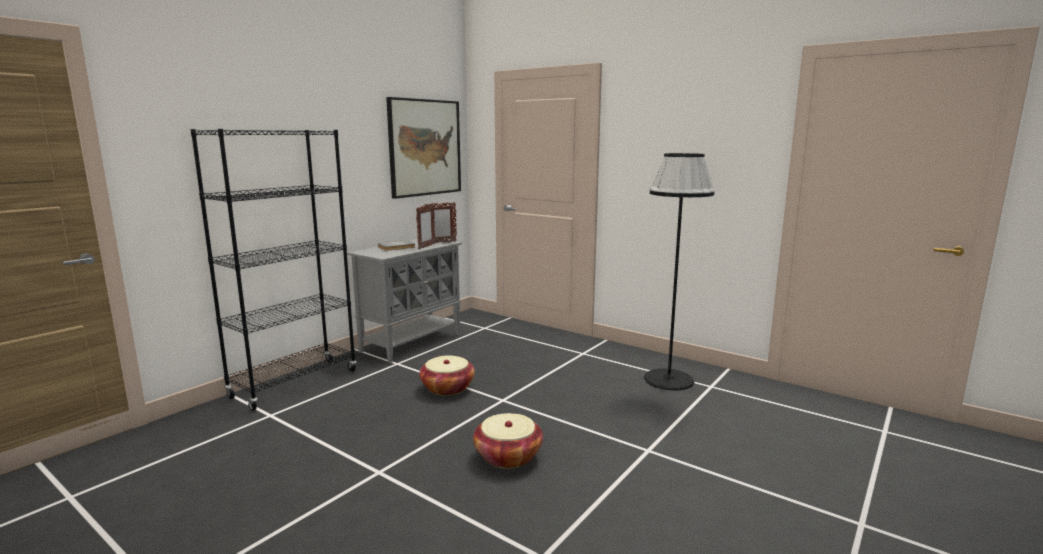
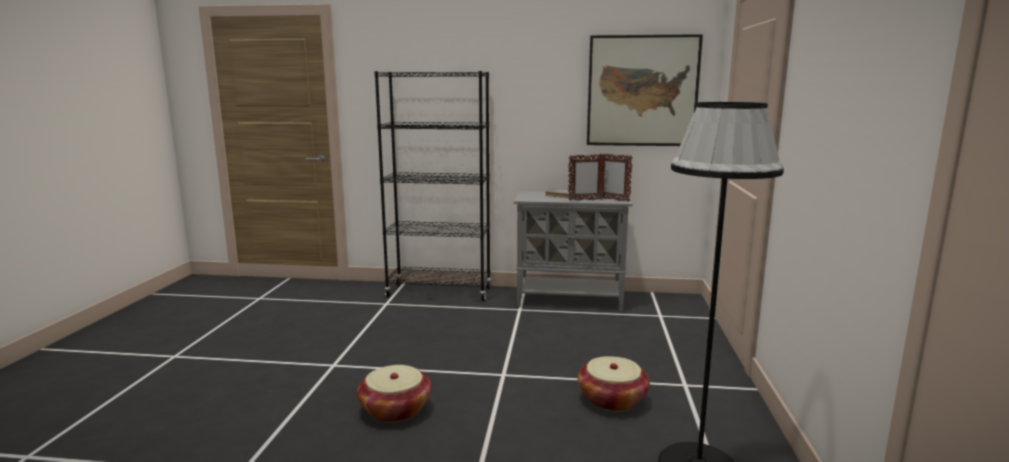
camera: 60 degrees right, 0 degrees up
(447, 388) = (497, 343): basket -> basket (612, 399)

